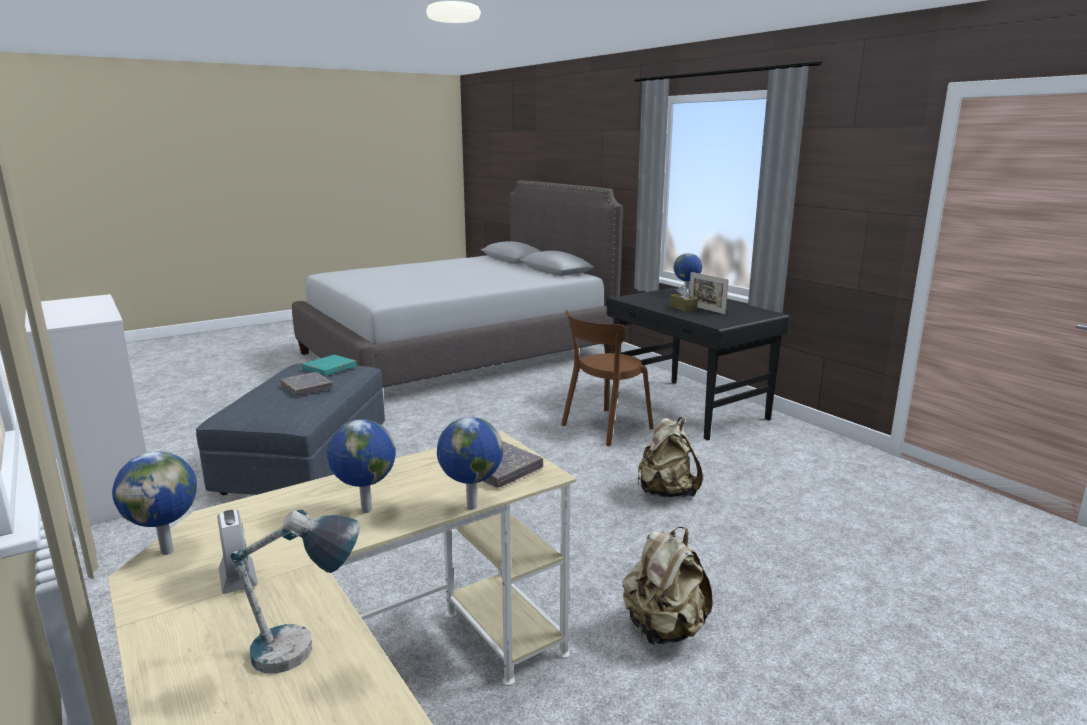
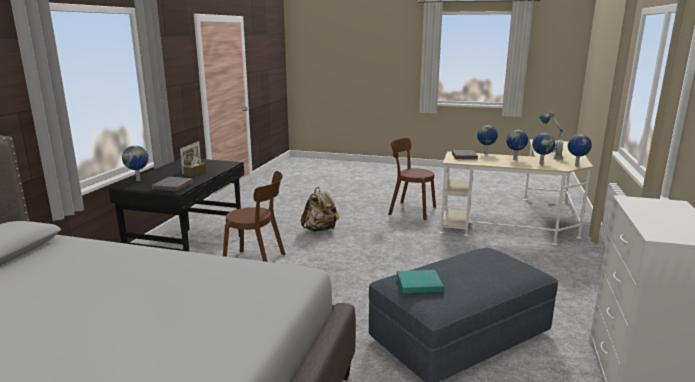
camera: 130 degrees left, 0 degrees up
(280, 517) = (541, 164): none -> globe
(307, 387) = (459, 270): grey book -> grey book (173, 186)
(664, 629) = (410, 210): beige backpack -> brown chair

